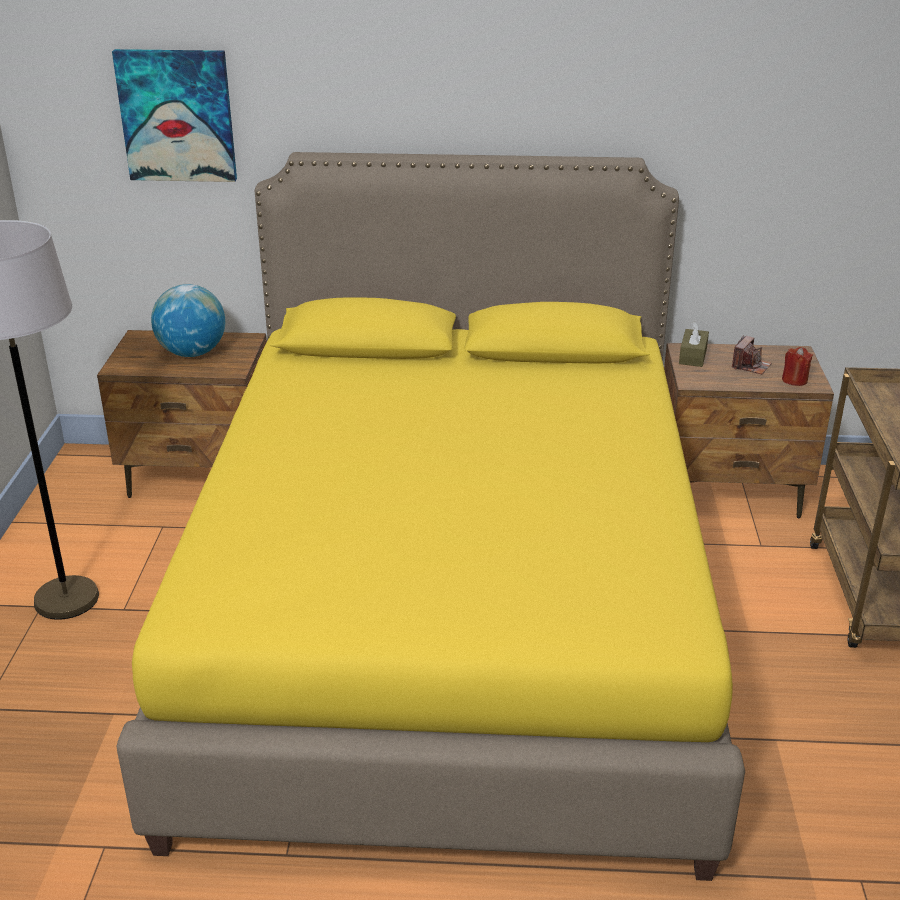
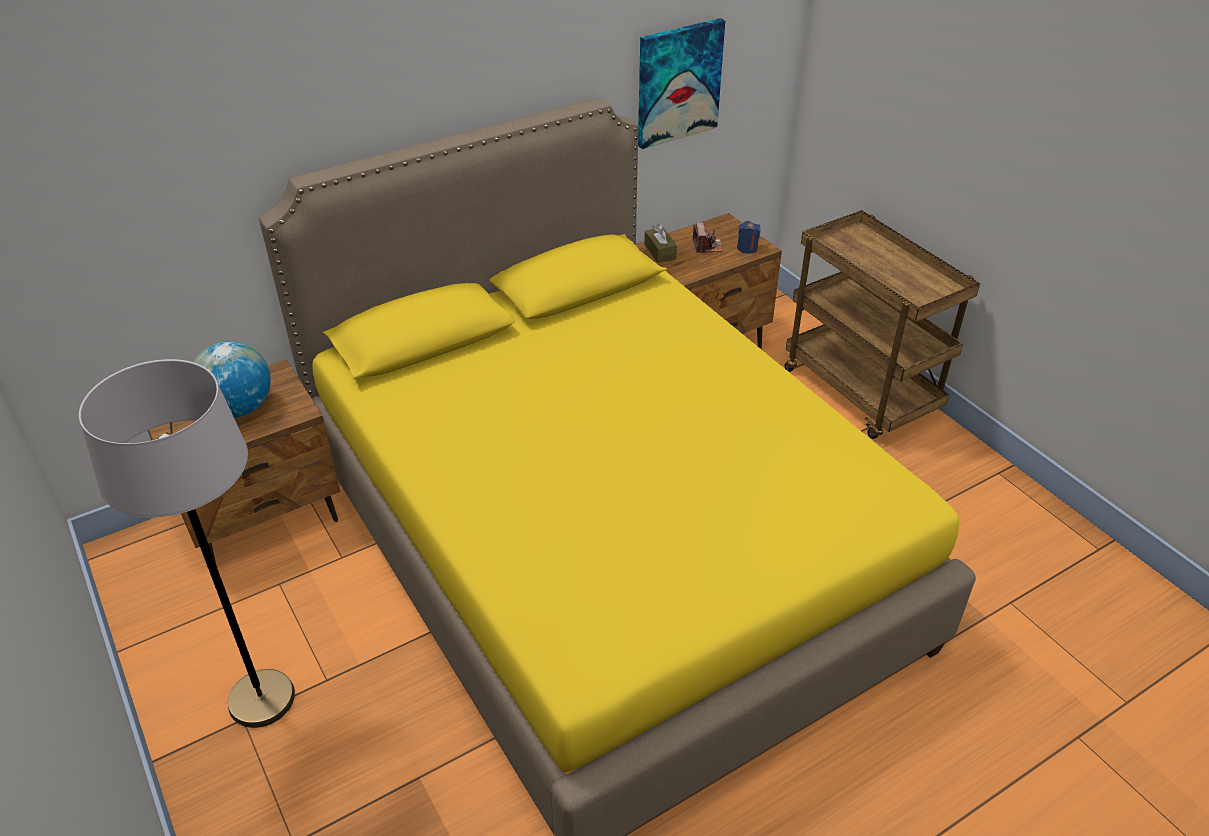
camera: 35 degrees left, 10 degrees up
(177, 115) = (153, 173): picture -> picture (678, 83)
(794, 380) = (747, 248): red candle -> blue candle

